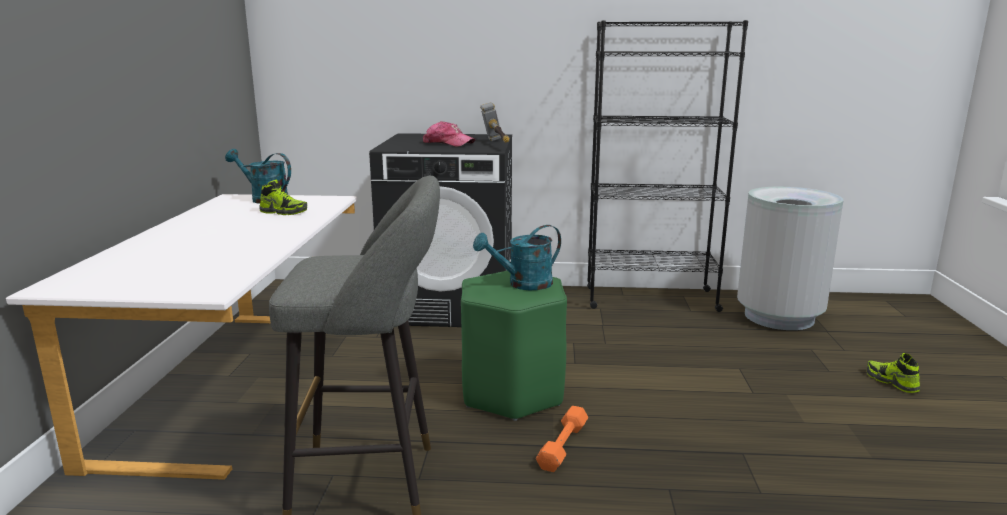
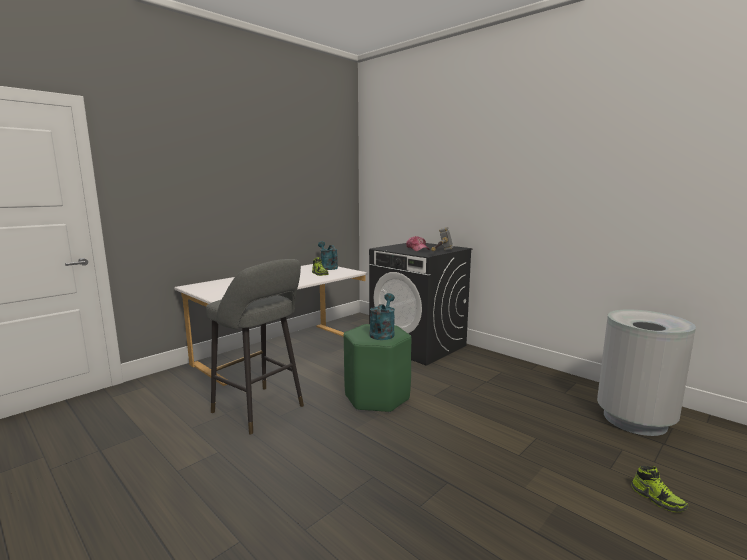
camera: 40 degrees right, 5 degrees down
(523, 284) = (383, 333): turquoise watering can -> turquoise watering can turned 90 degrees clockwise
(562, 445) = (358, 431): orange dumbbell -> none
(650, 299) = (546, 377): black bookcase -> none
(891, 382) = (657, 499): shoe -> shoe turned 135 degrees clockwise

